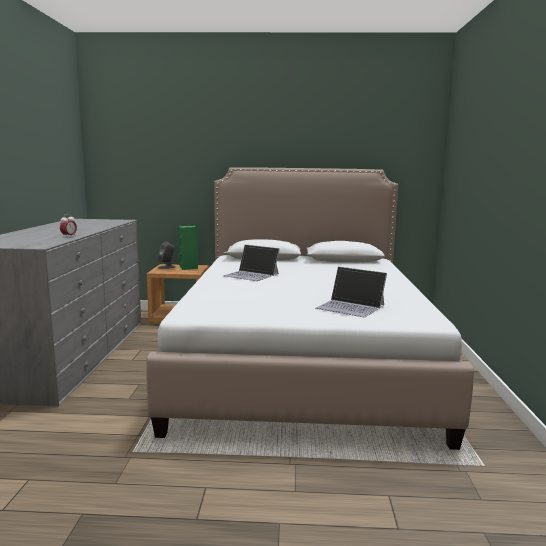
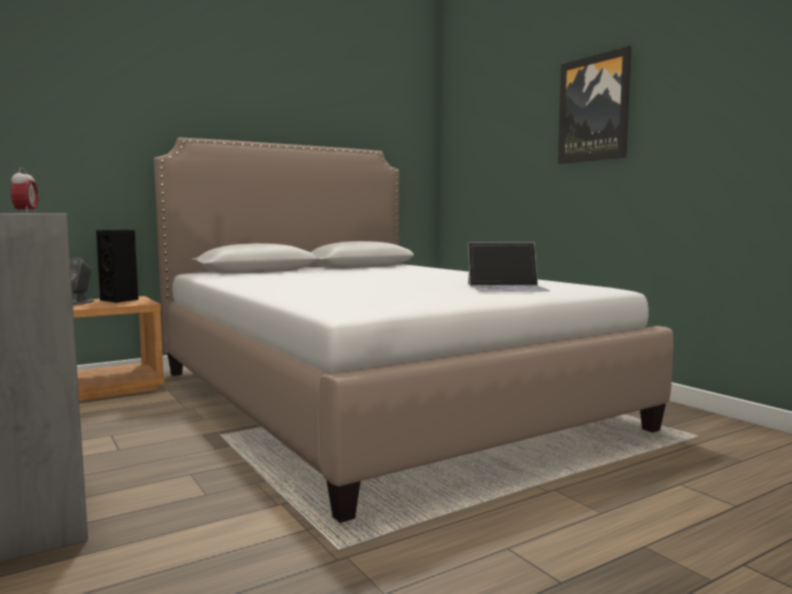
camera: 35 degrees left, 5 degrees down
(188, 268) = (120, 300): green speaker -> black speaker
(251, 275) = (299, 280): laptop -> none
(516, 148) = (594, 109): none -> picture

